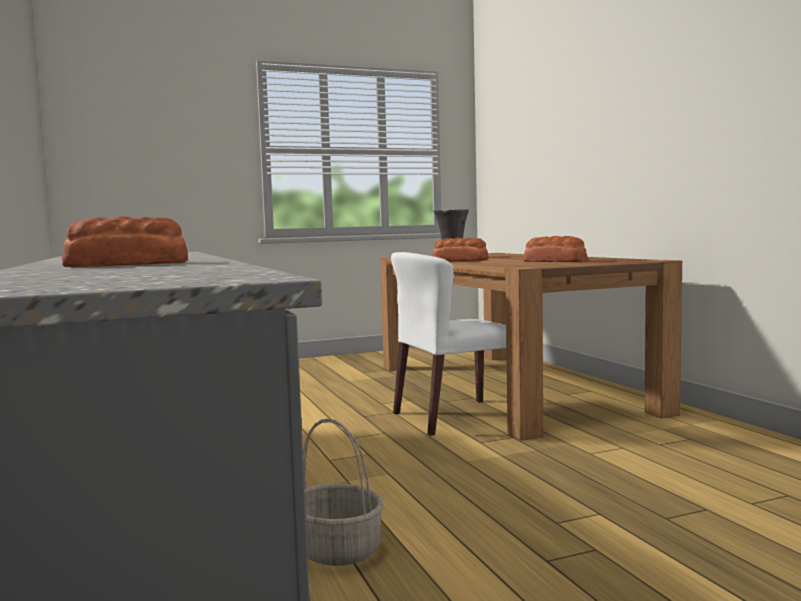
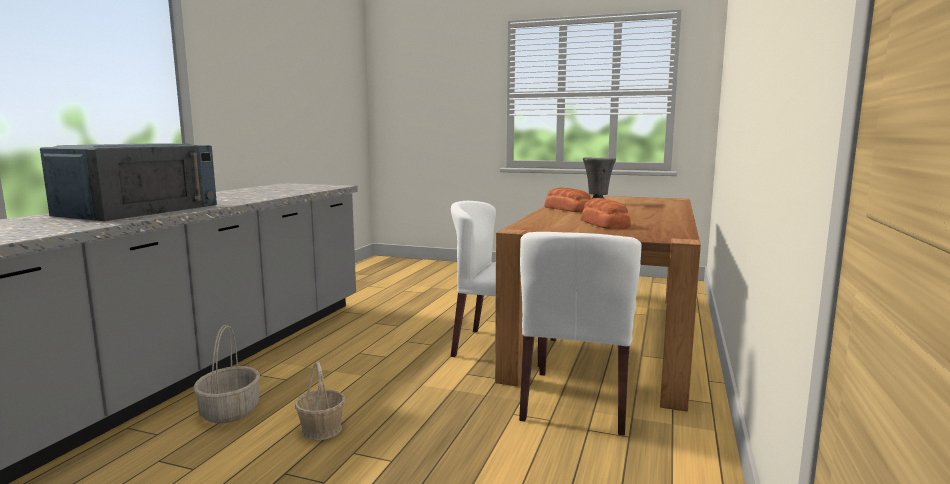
camera: 40 degrees right, 5 degrees up
(126, 264) = (140, 210): bread -> blue microwave
(479, 521) = (322, 429): none -> basket
(607, 431) = (577, 401): none -> white chair

